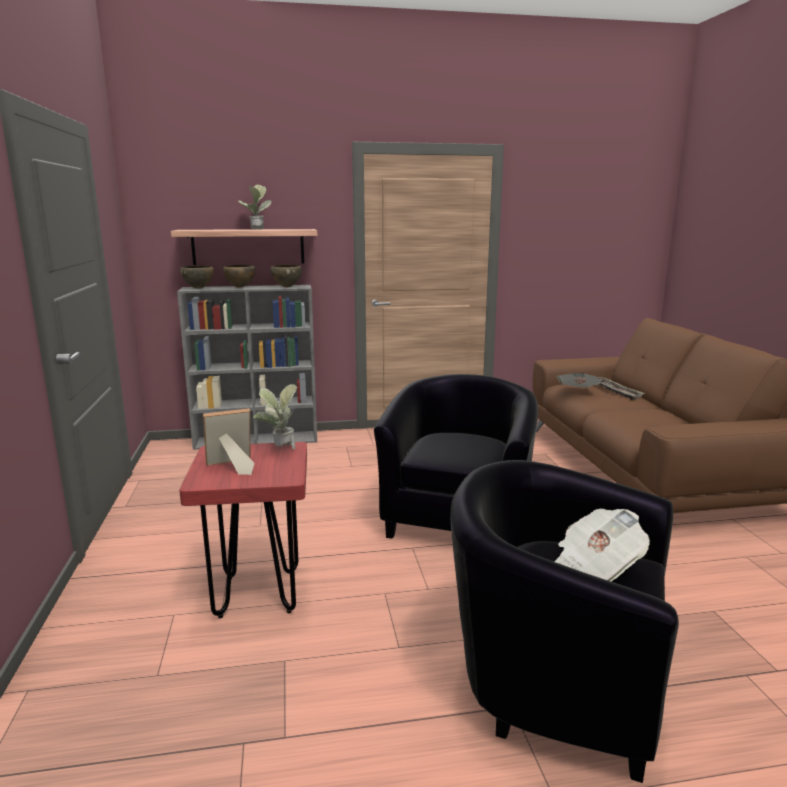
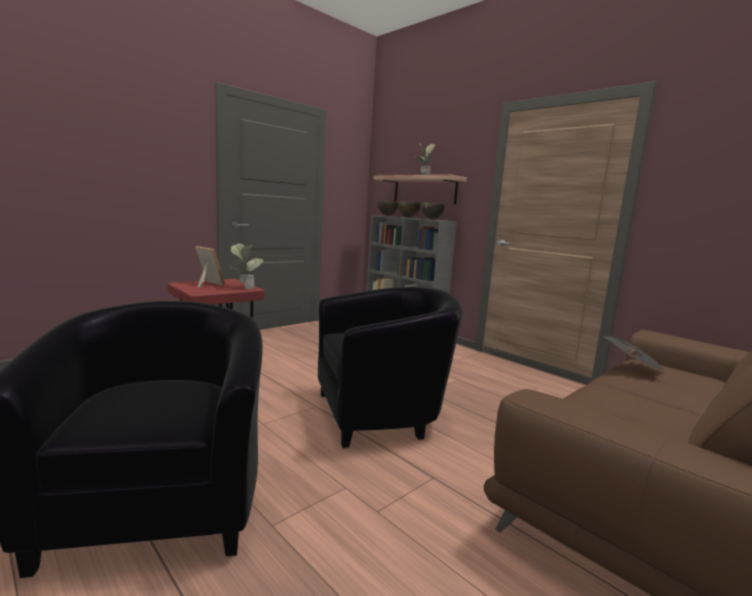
camera: 55 degrees right, 5 degrees down
(594, 568) = (171, 409): newspaper -> none
(615, 391) = (692, 385): tray -> none

